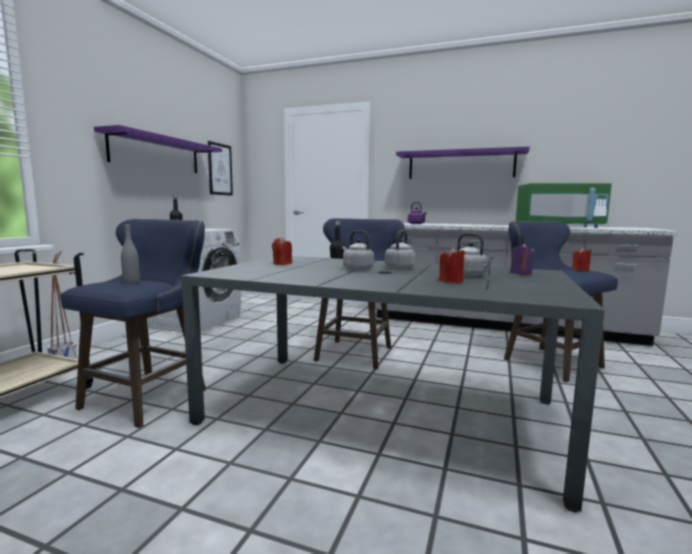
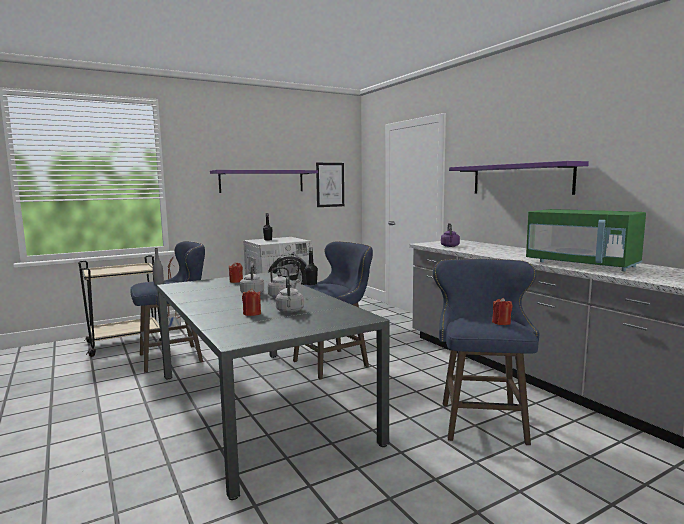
camera: 40 degrees right, 0 degrees up
(521, 273) = (336, 316): purple candle -> none

